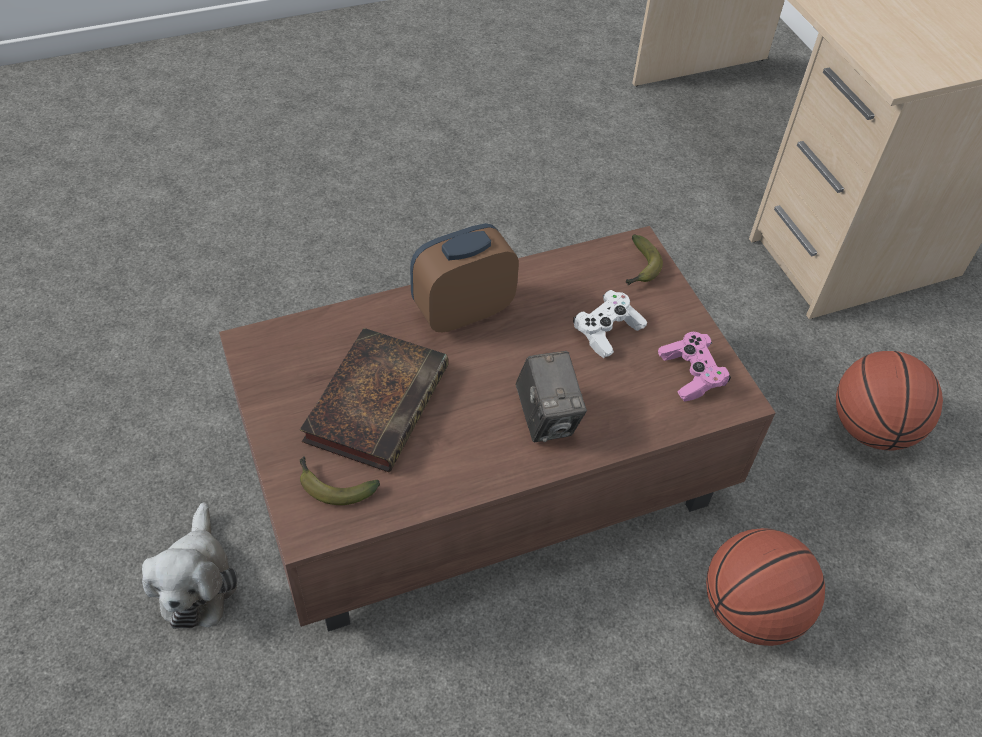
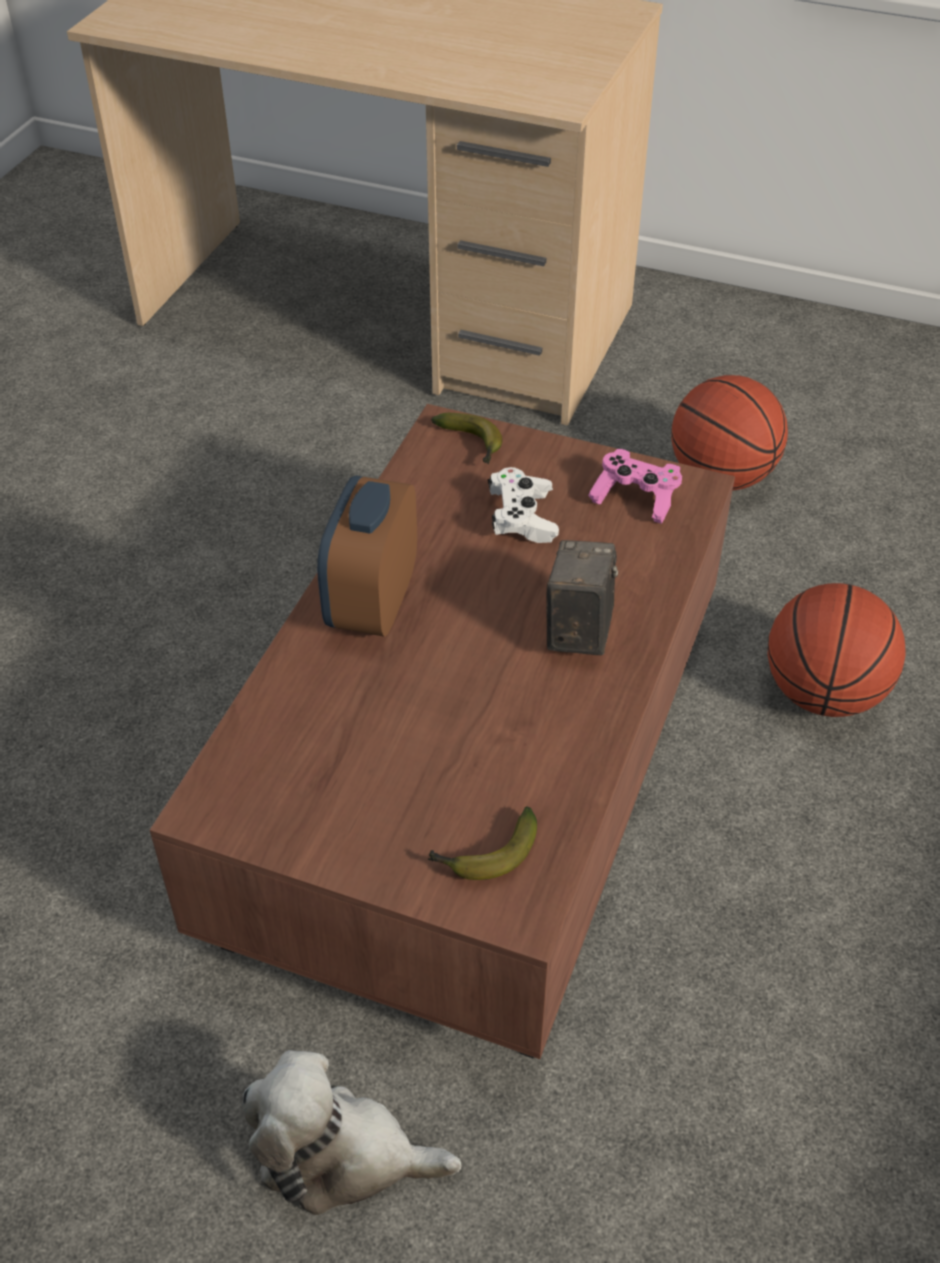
camera: 45 degrees left, 5 degrees down
(196, 581) = (341, 1155): plush toy -> plush toy turned 150 degrees clockwise
(377, 401) = (413, 747): book -> none
(546, 418) = (578, 630): camera -> camera turned 105 degrees counterclockwise

